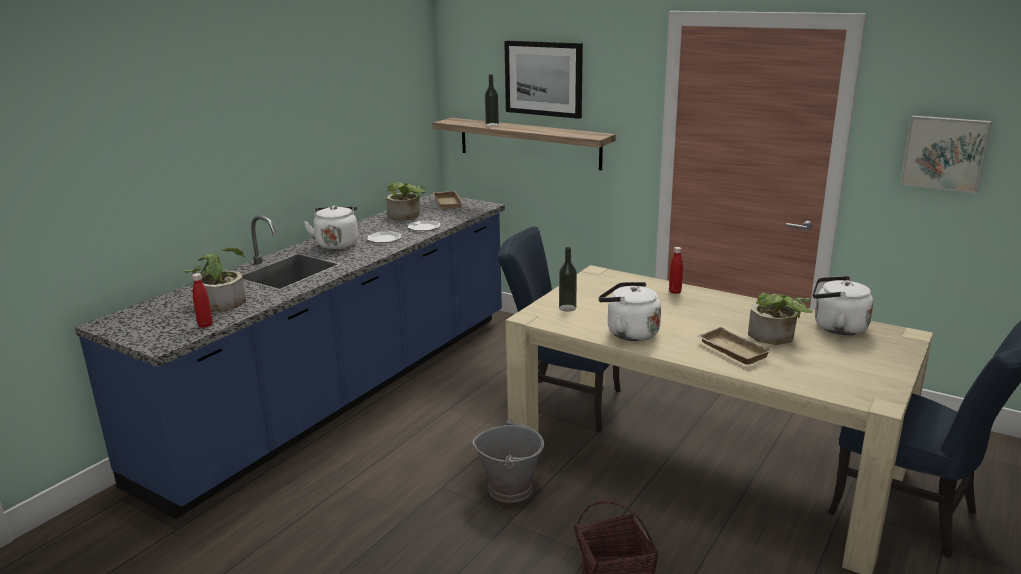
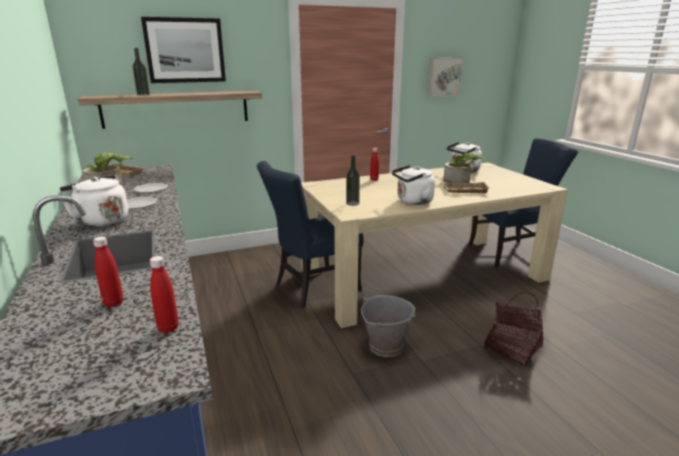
camera: 55 degrees left, 0 degrees up
(222, 300) = (113, 303): potted plant -> red bottle

